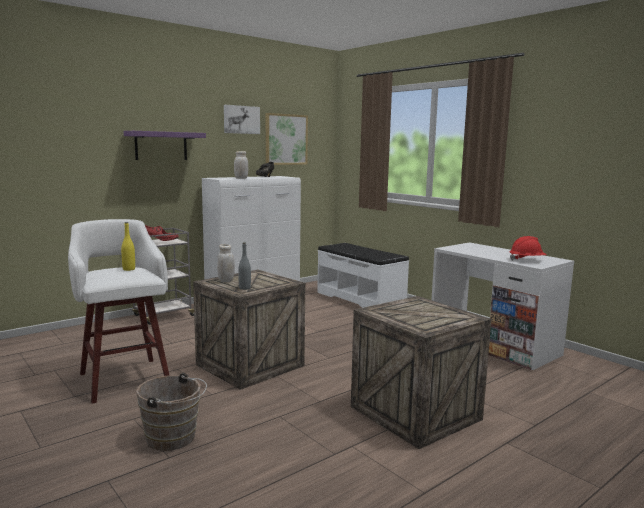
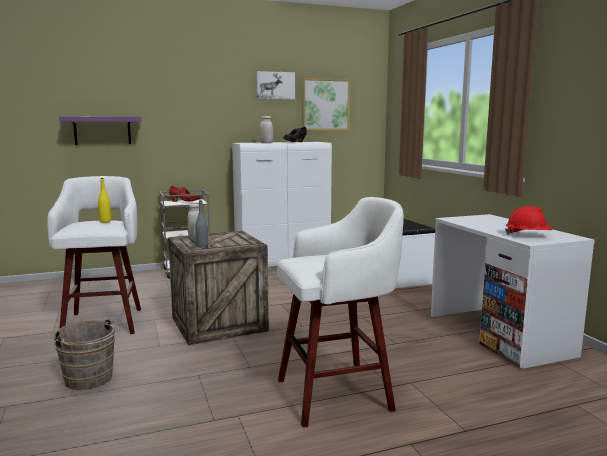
camera: 20 degrees right, 0 degrees up
(161, 146) = (191, 112): purple shelf -> purple shelf (102, 130)
(417, 413) = (338, 394): crate -> white stool

